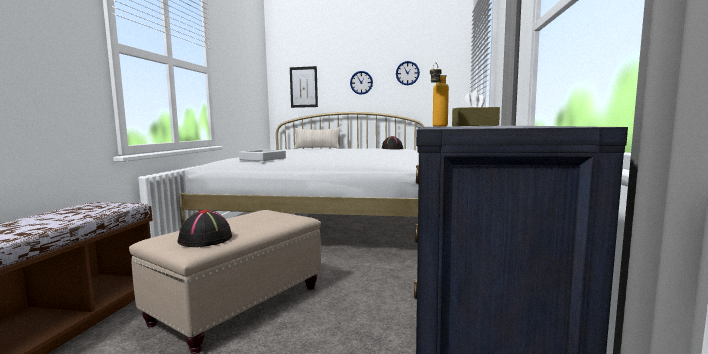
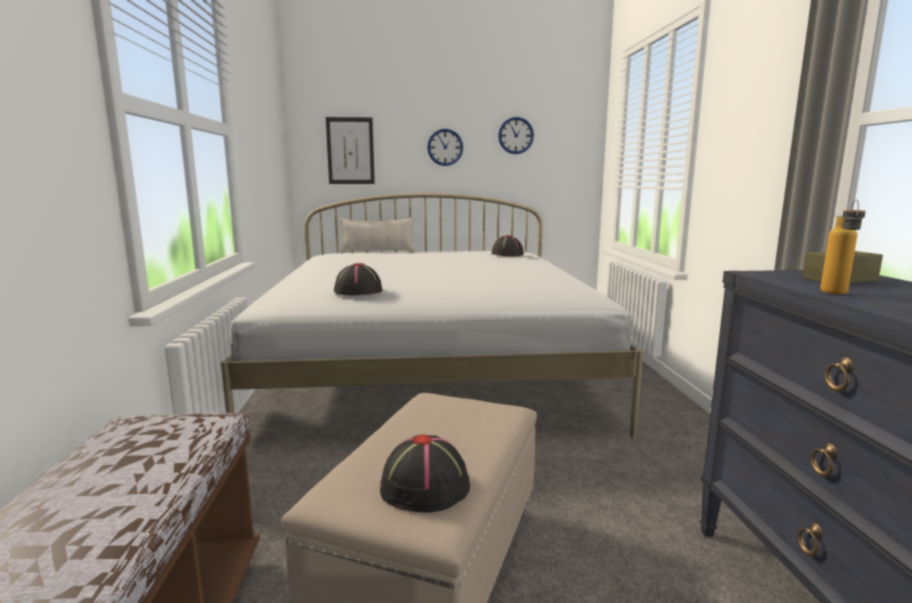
camera: 15 degrees left, 5 degrees up
(262, 159) = (358, 291): grey tray -> black hat

